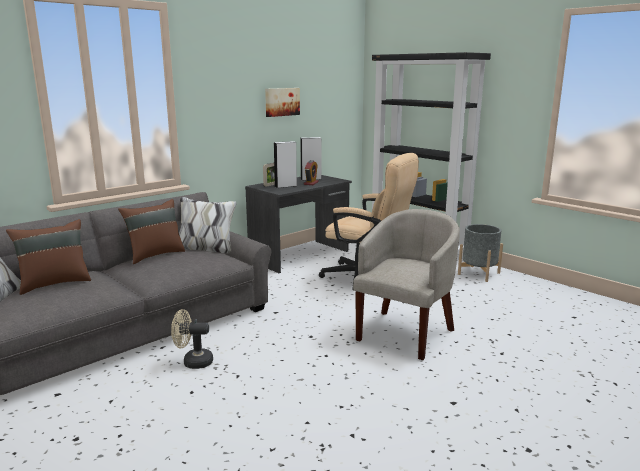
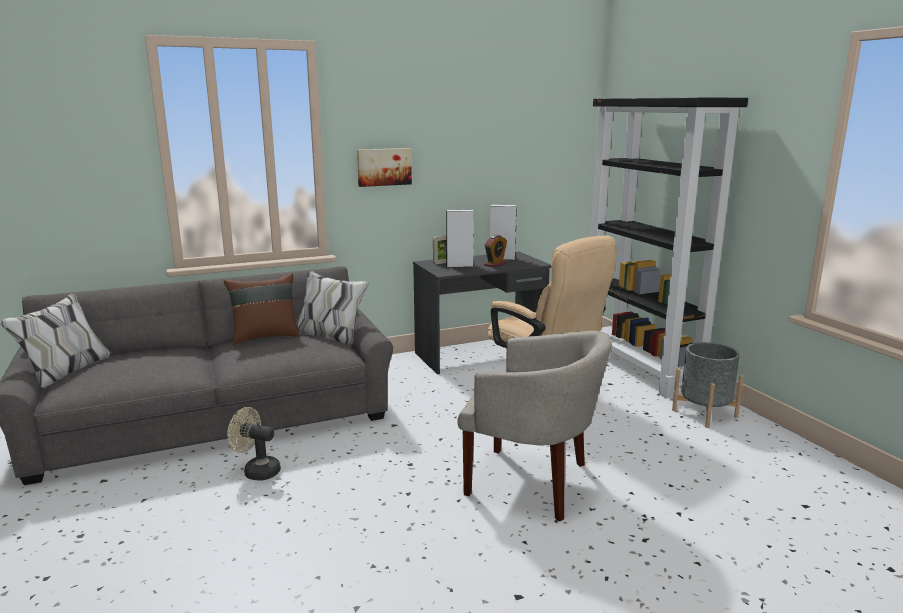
camera: 20 degrees right, 0 degrees up
(54, 283) = (137, 358): brown pillow -> none
(281, 102) = (470, 158): picture -> picture (384, 167)
(405, 332) = (532, 482): beige armchair -> beige armchair turned 60 degrees clockwise

